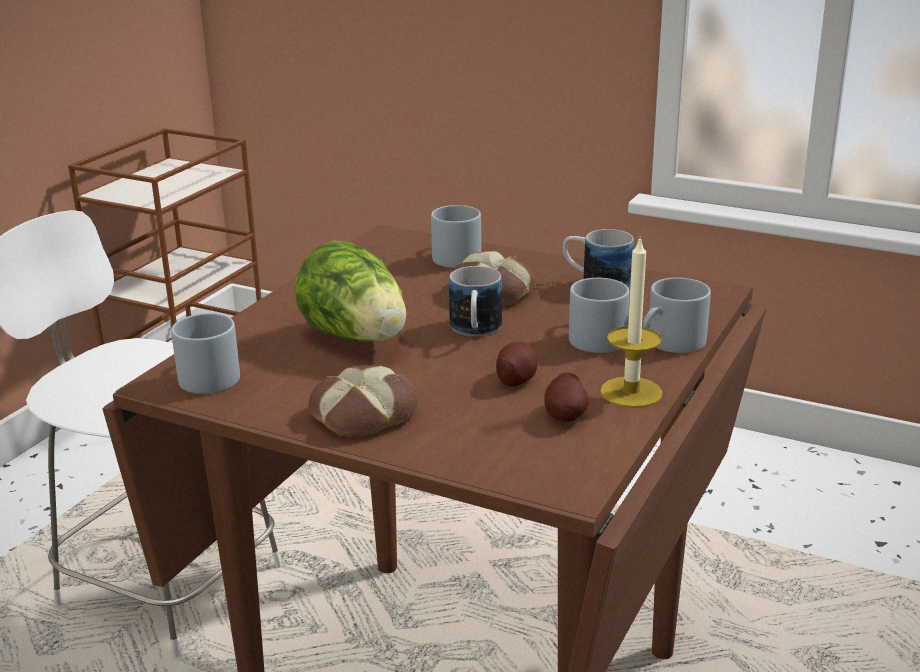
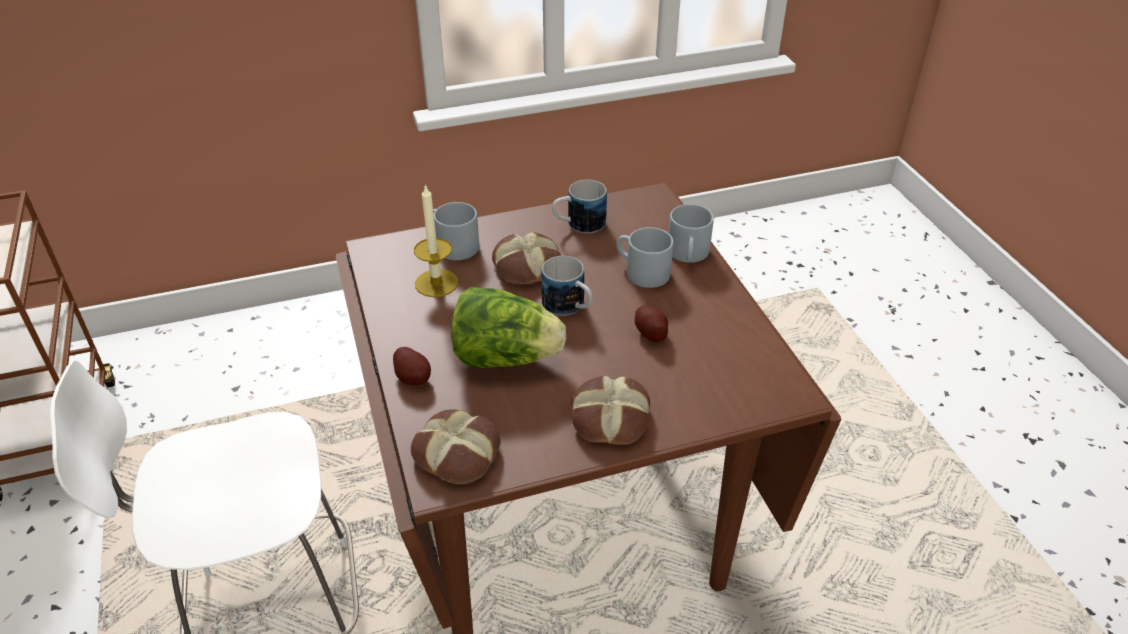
camera: 45 degrees left, 15 degrees up
(209, 374) = (458, 453): grey mug -> bread
(566, 415) = (716, 344): potato -> potato (413, 377)
(631, 392) = (722, 305): candle -> candle (436, 283)

